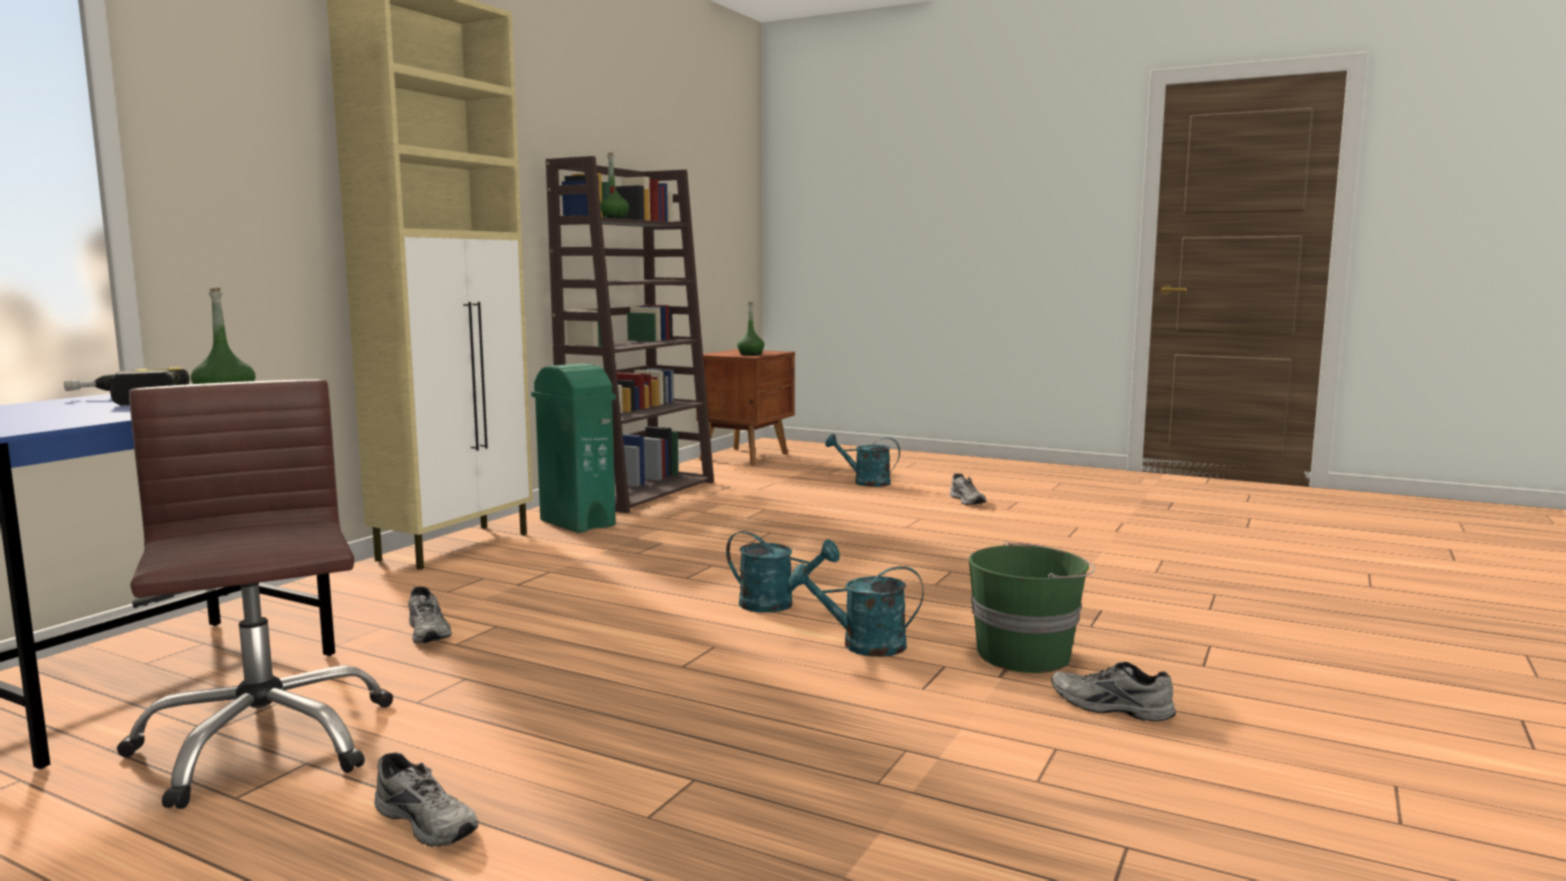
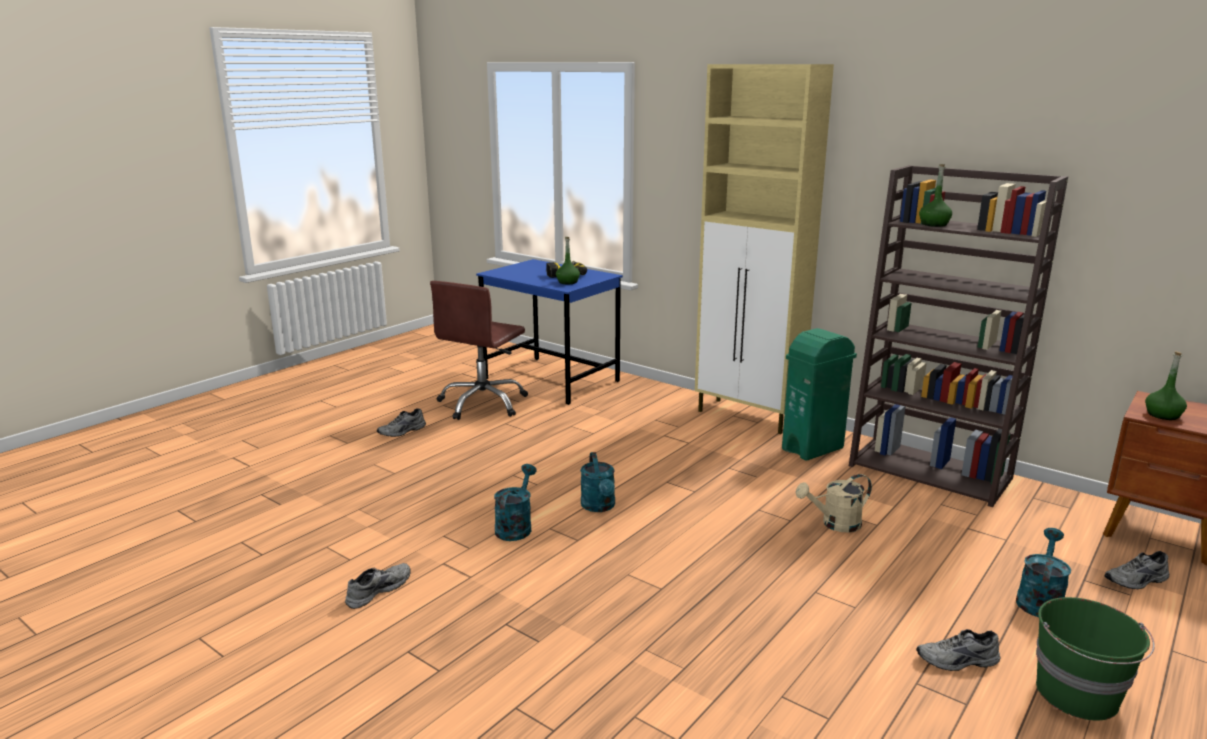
camera: 100 degrees right, 10 degrees up
(262, 743) = (483, 403): brown office chair -> brown office chair turned 135 degrees clockwise
(430, 632) = (590, 420): grey shoe -> grey shoe (1137, 581)
(771, 520) = (835, 524): none -> beige watering can
(776, 605) = (599, 507): turquoise watering can -> turquoise watering can turned 45 degrees counterclockwise
(1026, 655) = (469, 580): green bucket -> green bucket (1078, 695)

